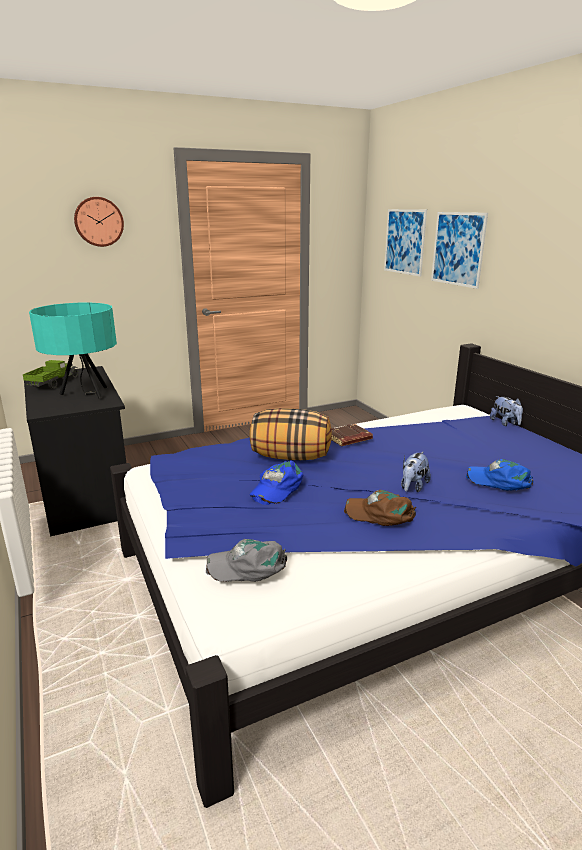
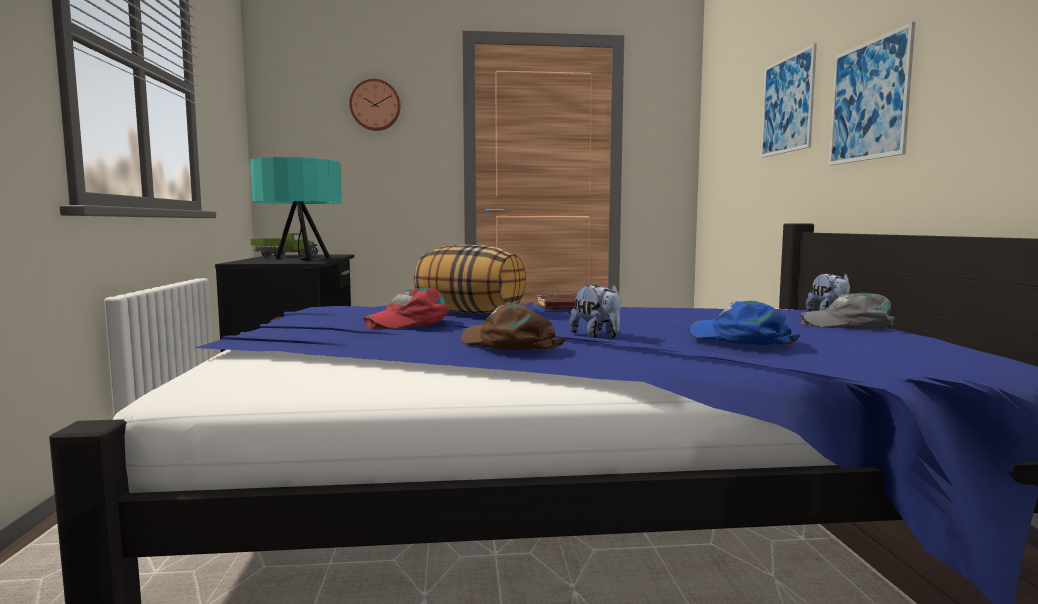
camera: 20 degrees right, 15 degrees down
(248, 566) = (269, 357): grey cap -> grey cap (848, 324)
(276, 488) = (408, 322): blue cap -> red cap
(404, 242) = (735, 121): picture -> picture (869, 101)
(413, 487) = (597, 336): plush toy -> plush toy turned 75 degrees counterclockwise

